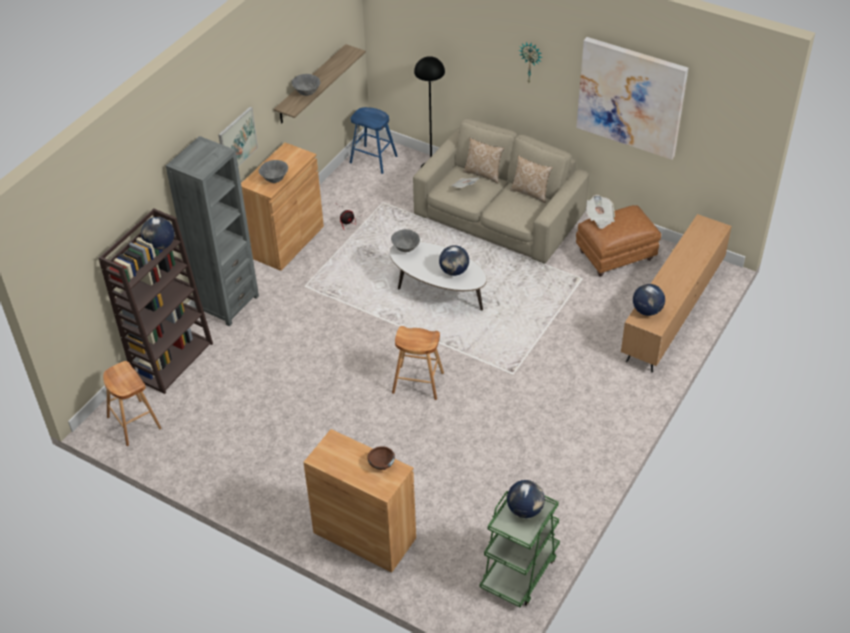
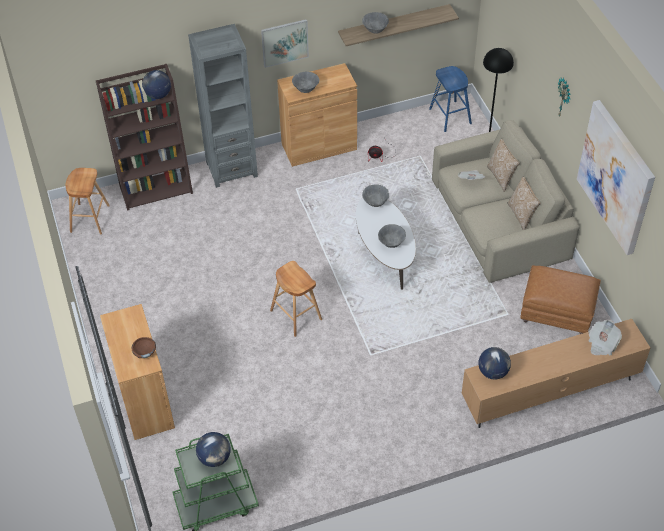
camera: 40 degrees right, 5 degrees up
(454, 271) = (391, 243): globe -> grey bowl
(600, 218) = (549, 271): newspaper -> newspaper (602, 344)

